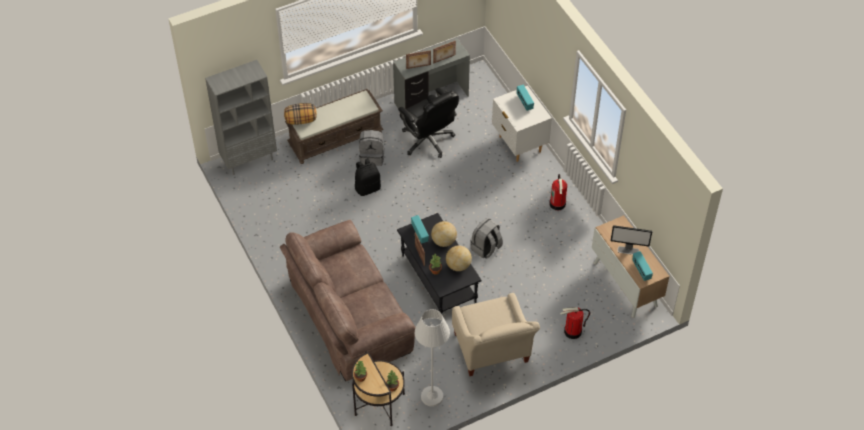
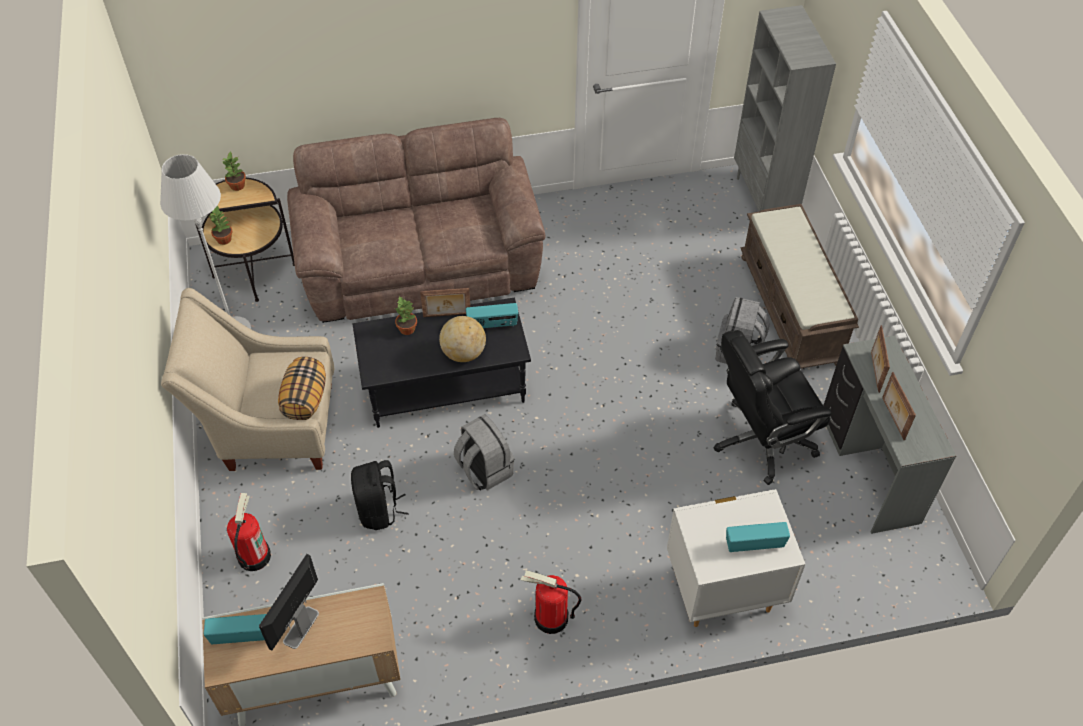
camera: 105 degrees right, 0 degrees up
(301, 120) = (791, 219): pillow -> pillow (305, 400)
(367, 188) = (669, 332): black backpack -> black backpack (379, 510)
(458, 266) = (404, 361): globe -> none

